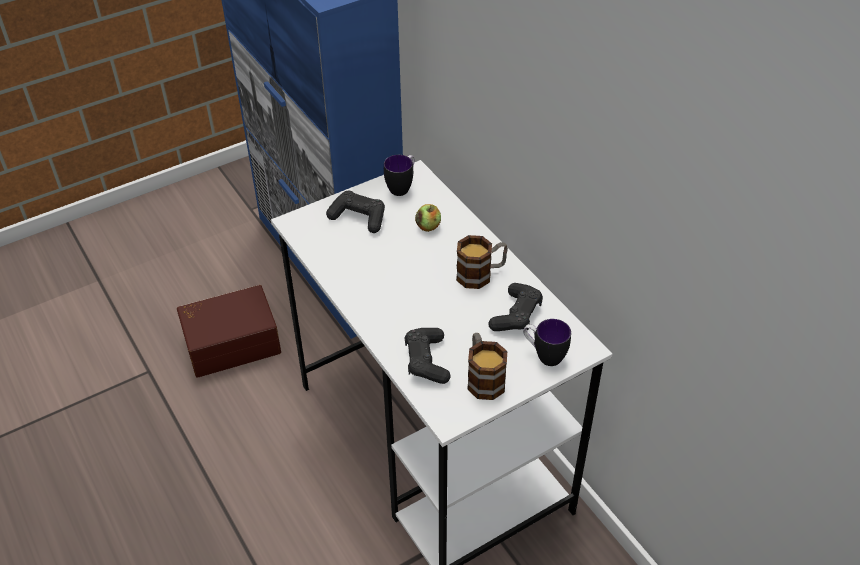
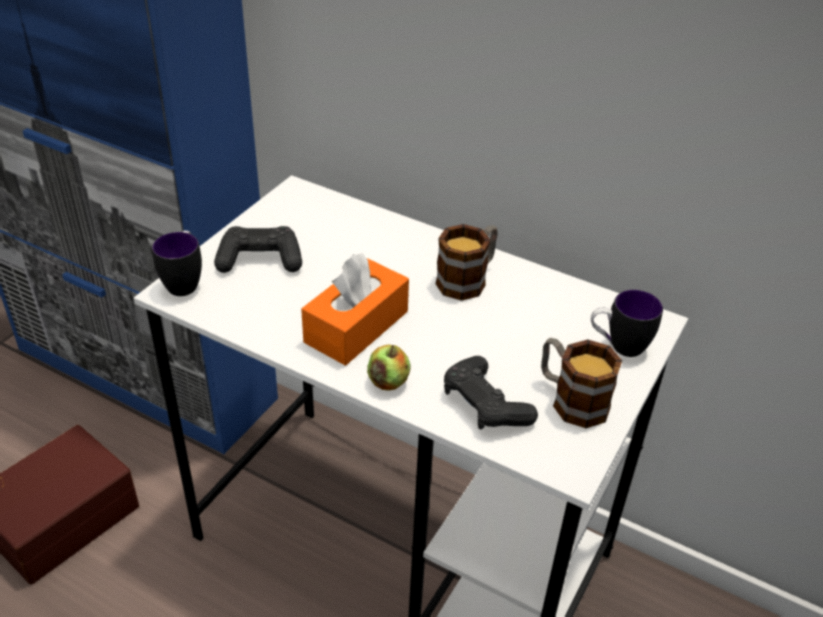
camera: 30 degrees left, 5 degrees down
(386, 283) = (356, 327): none -> orange tissue box
(402, 187) = (291, 210): mug -> mug (184, 282)
(428, 226) = (359, 245): apple -> apple (388, 381)
(516, 315) = (547, 311): black game controller -> none

